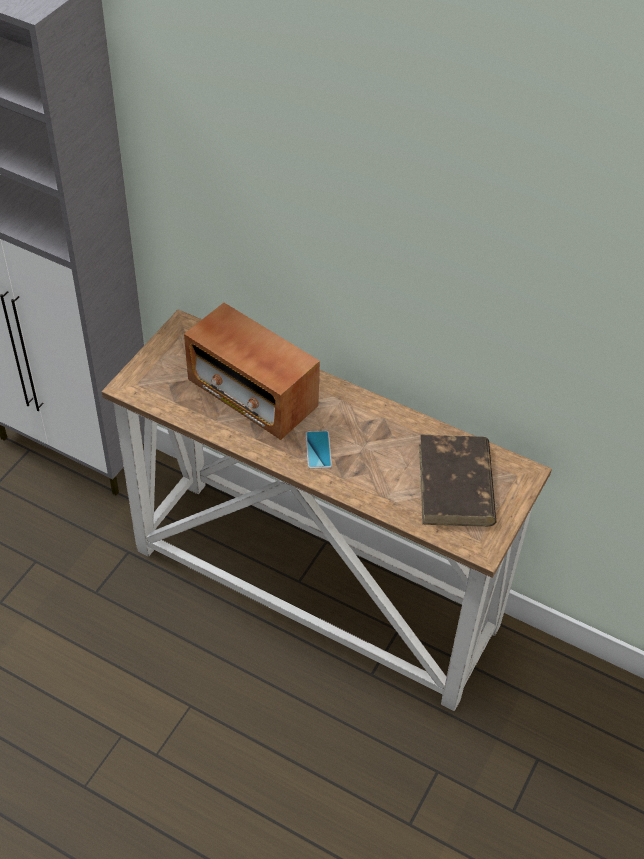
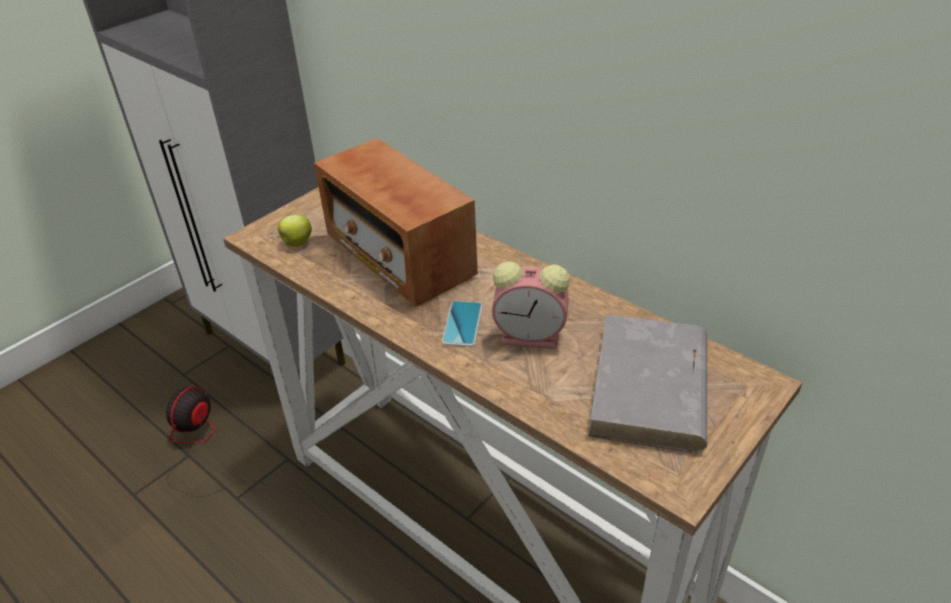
camera: 15 degrees right, 10 degrees down
(44, 553) = (200, 449): none -> fan
(165, 390) = (296, 243): none -> apple
(370, 454) = (532, 336): none -> alarm clock
(456, 485) = (650, 388): brown book -> grey book

